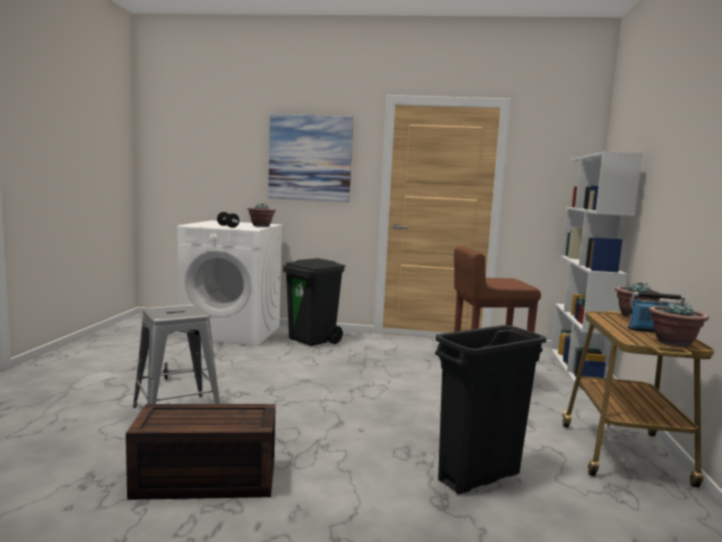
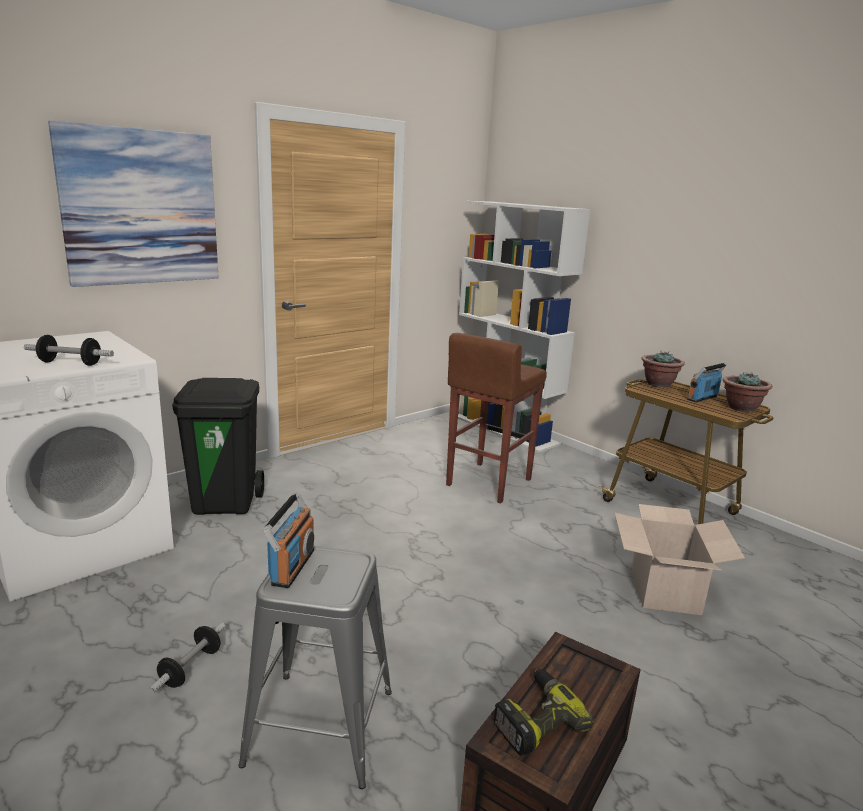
camera: 50 degrees left, 10 degrees up
(174, 307) = (292, 566): none -> radio
(184, 414) = (535, 719): none -> power drill
(261, 226) = (108, 346): potted plant -> none
(478, 477) = (665, 590): black trash can -> cardboard box

